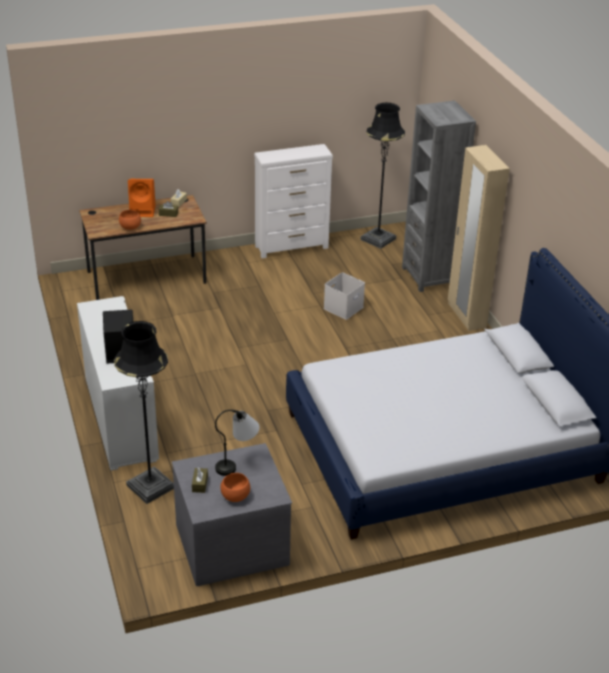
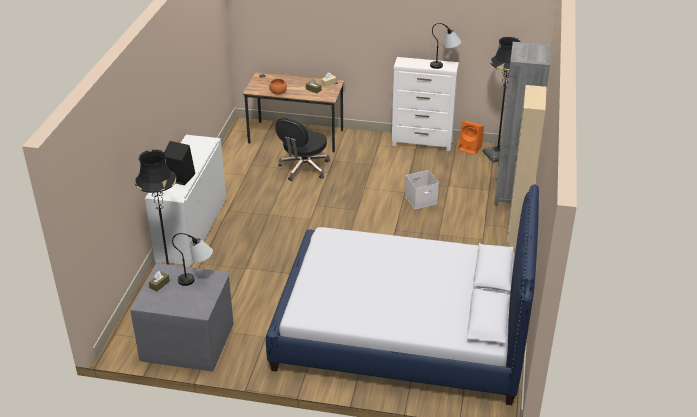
camera: 30 degrees right, 0 degrees up
(143, 211) = (298, 83): orange speaker -> orange speaker (470, 148)
(188, 310) = (303, 168): none -> black office chair
(235, 496) = (174, 301): orange bowl -> none
(315, 151) = (445, 66): none -> table lamp

